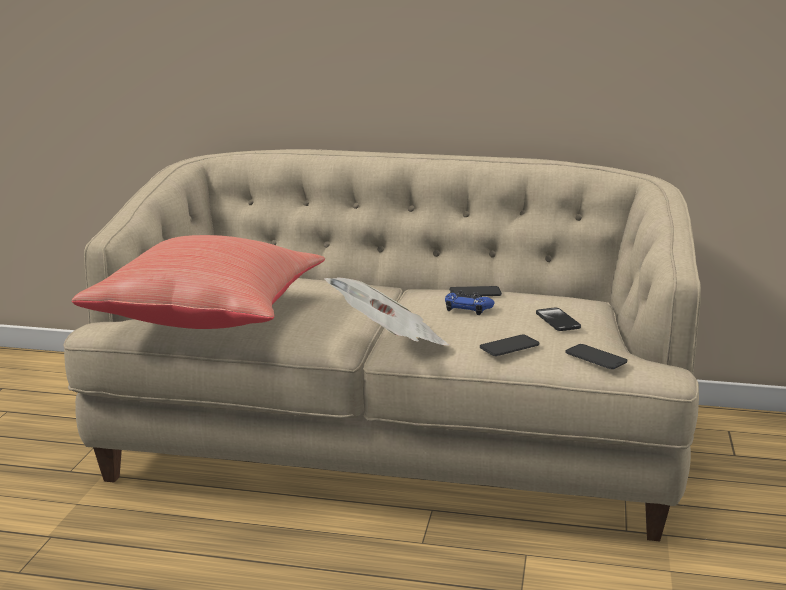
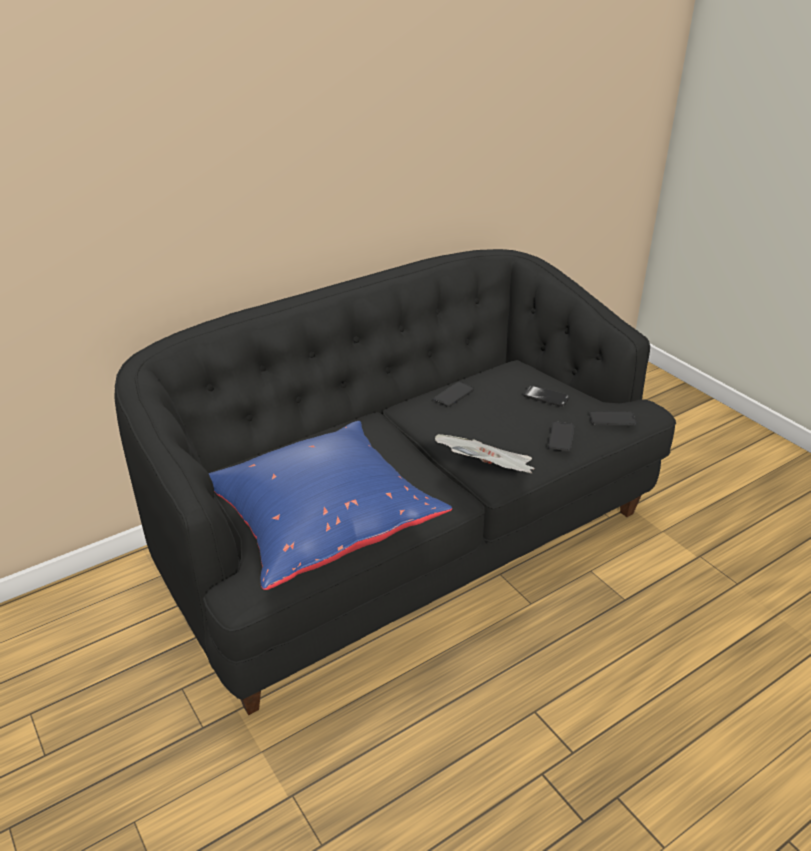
camera: 45 degrees left, 15 degrees up
(210, 316) = (321, 524): red pillow -> blue pillow
(393, 448) = (406, 539): beige sofa -> black sofa
(467, 308) = (480, 414): blue game controller -> none

